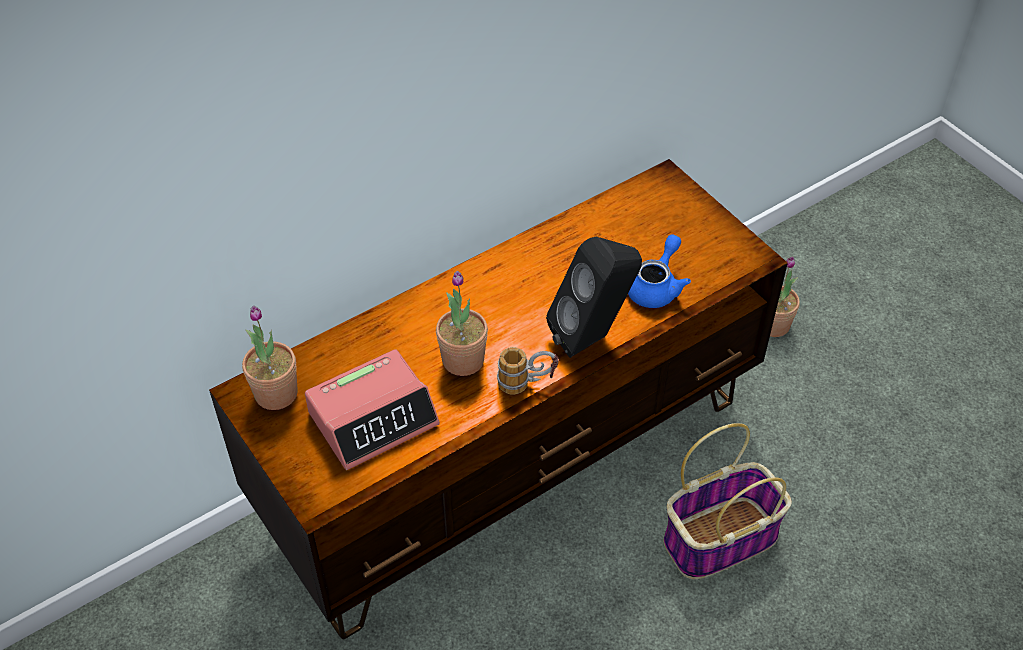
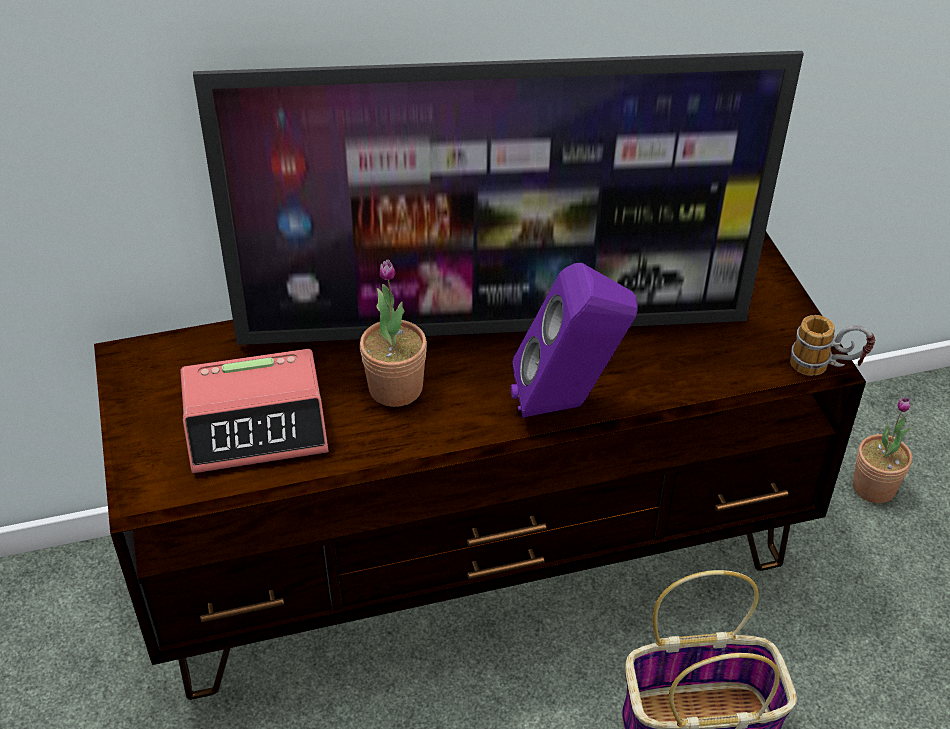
camera: 20 degrees right, 5 degrees down
(276, 393) = (163, 367): potted plant -> none
(512, 290) = (495, 326): none -> television
(527, 383) = (459, 435): mug -> mug (826, 368)
(593, 336) = (568, 403): black speaker -> purple speaker
(656, 287) = (677, 367): blue teapot -> none

